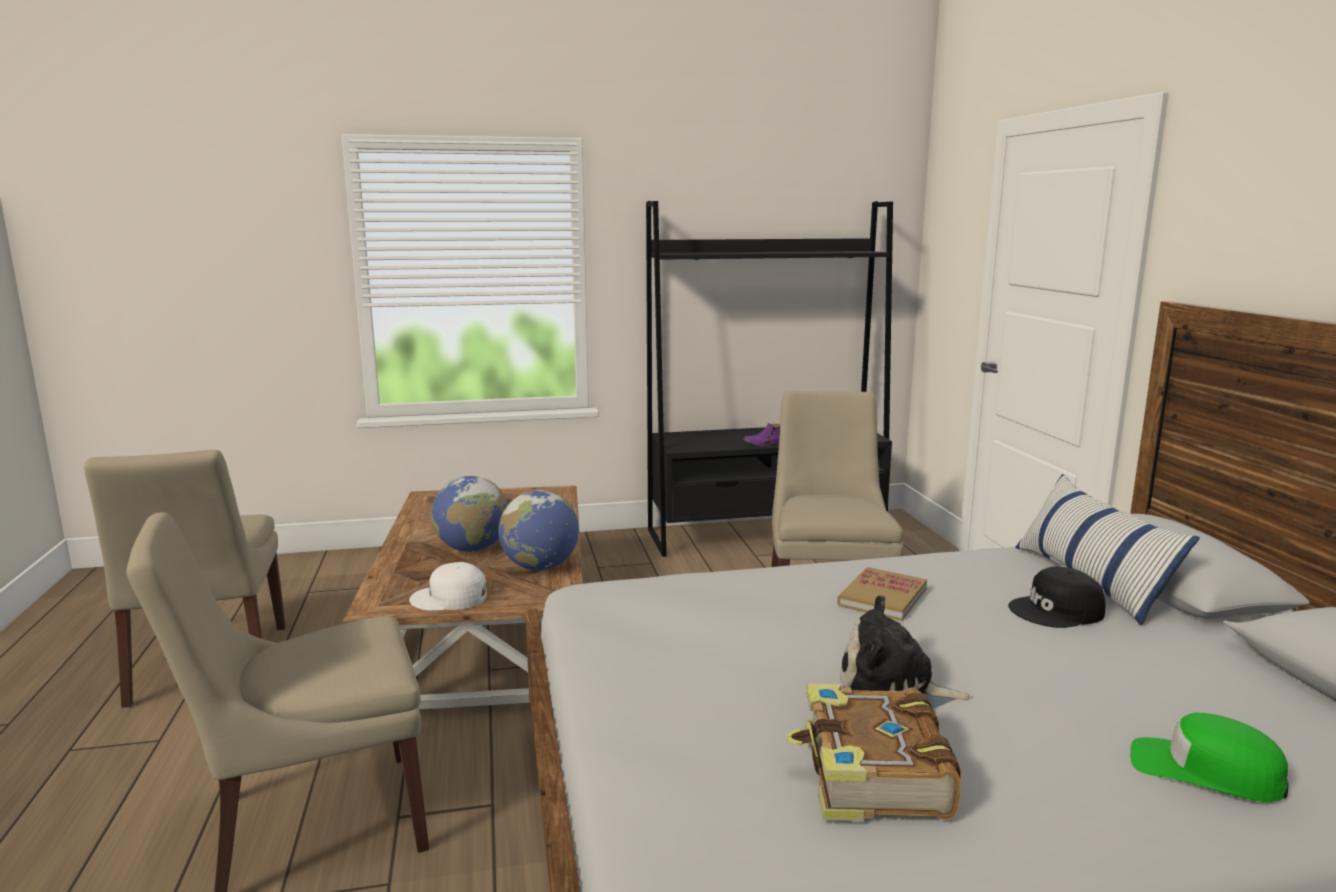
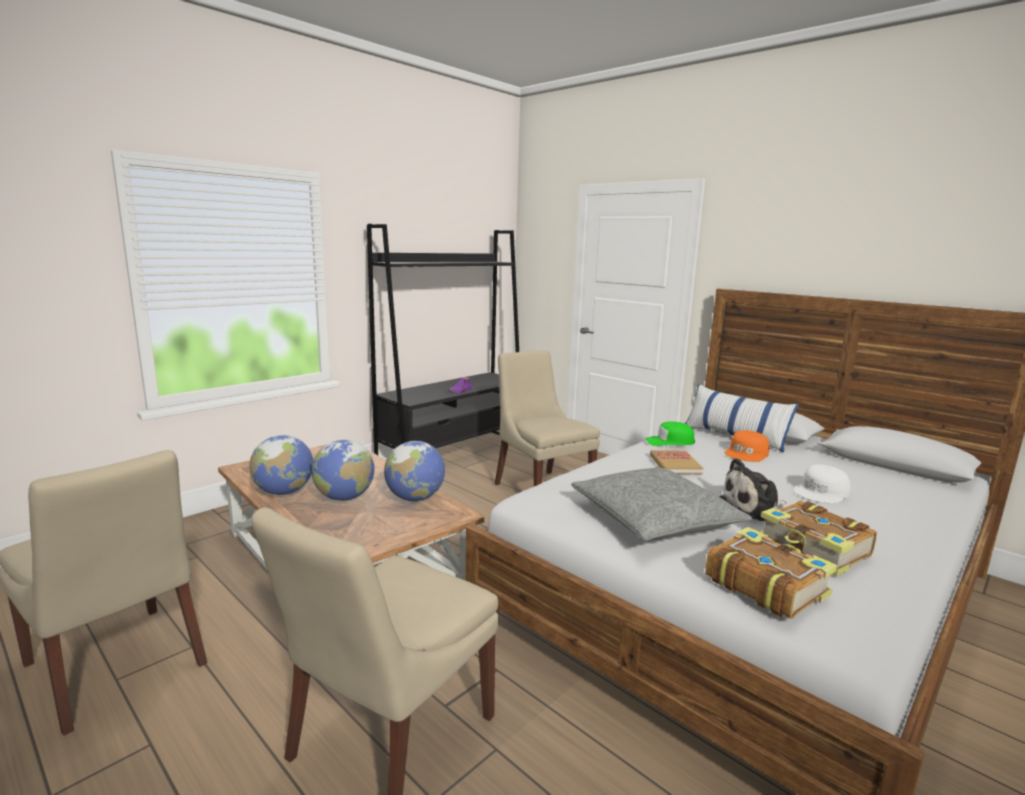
camera: 35 degrees left, 0 degrees up
(427, 529) = (284, 492): none -> globe
(449, 598) = (385, 535): white cap -> white cap (822, 492)
(684, 787) = (764, 585): none -> book
(701, 657) = (654, 519): none -> grey pillow
(1057, 611) = (747, 454): black cap -> orange cap
(1205, 771) = (895, 506): green cap -> green cap (669, 442)

